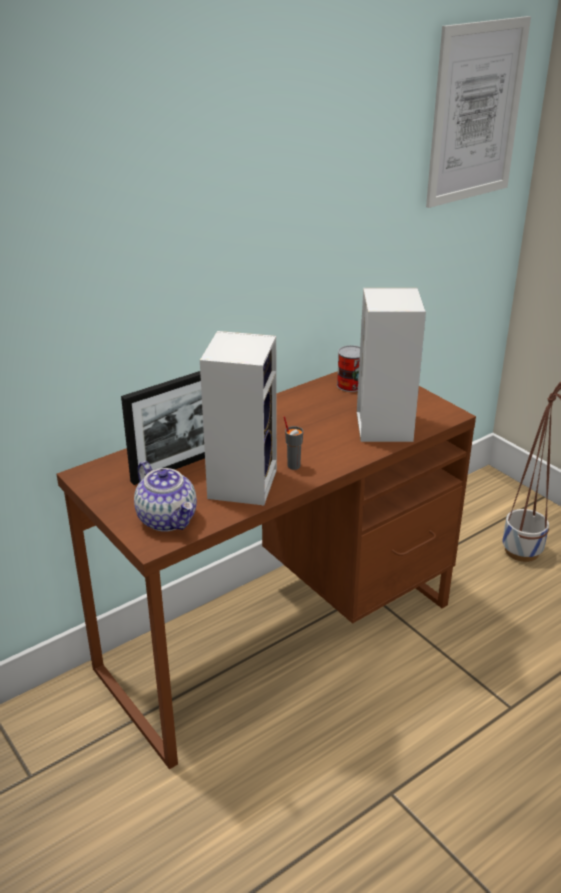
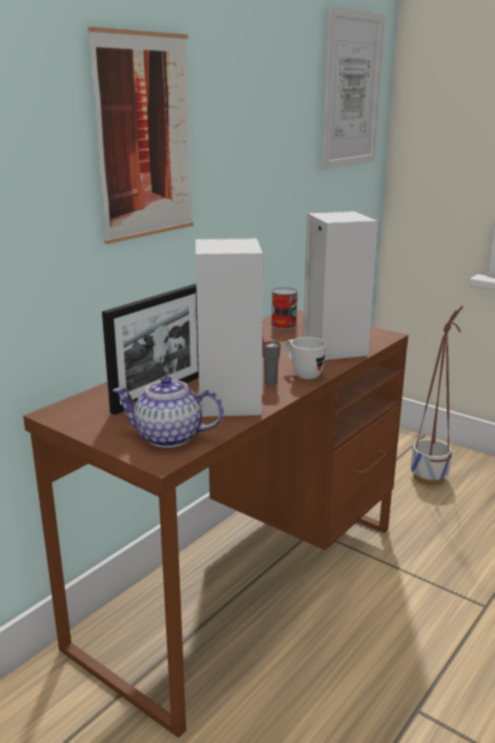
camera: 15 degrees left, 10 degrees down
(168, 519) = (168, 437): teapot -> teapot turned 150 degrees clockwise
(192, 209) = (145, 137): none -> picture
(331, 458) = (302, 374): none -> white mug

